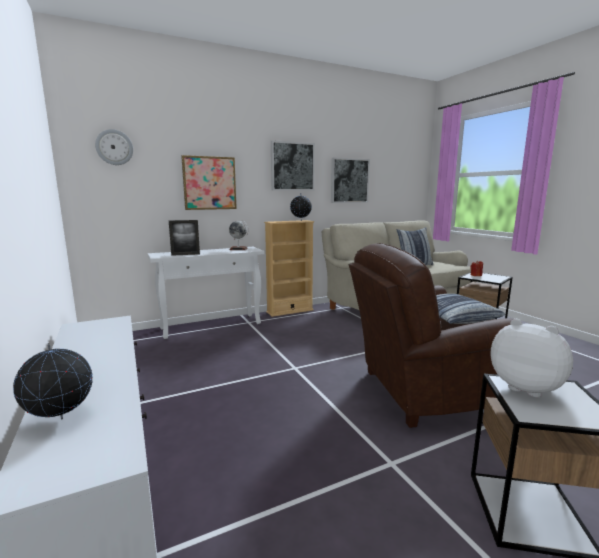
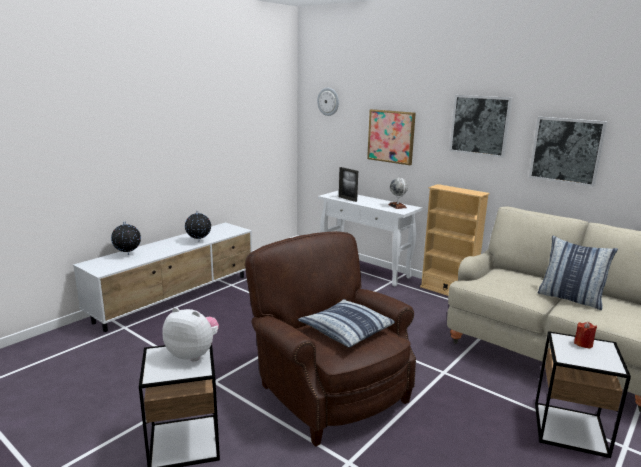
camera: 65 degrees right, 5 degrees up
(300, 220) = (471, 192): globe -> globe (199, 241)
(526, 387) = (193, 354): plush toy -> plush toy turned 90 degrees counterclockwise

